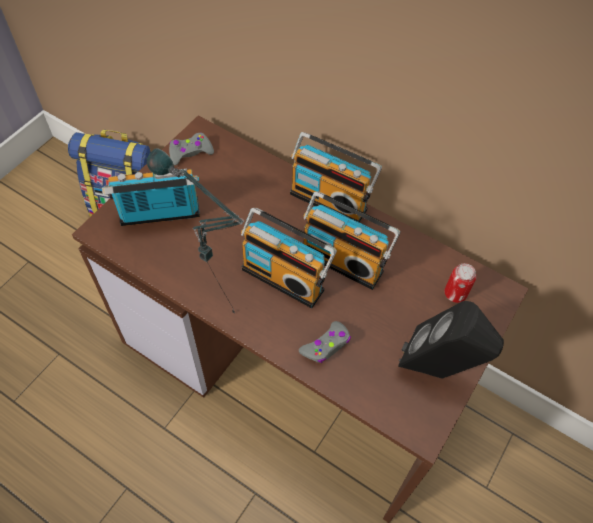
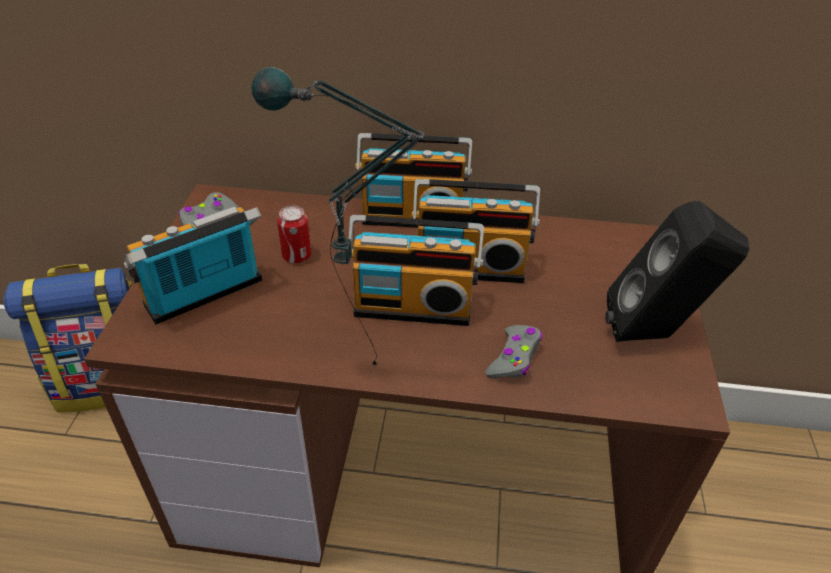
camera: 25 degrees left, 15 degrees down
(455, 293) = (613, 256): can -> can (297, 256)

